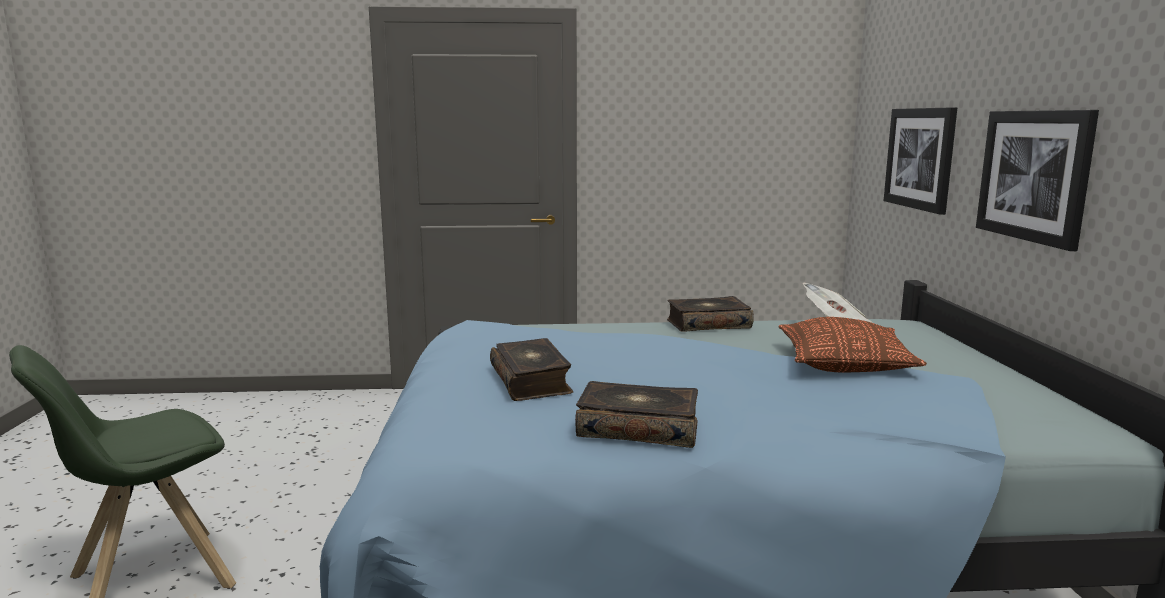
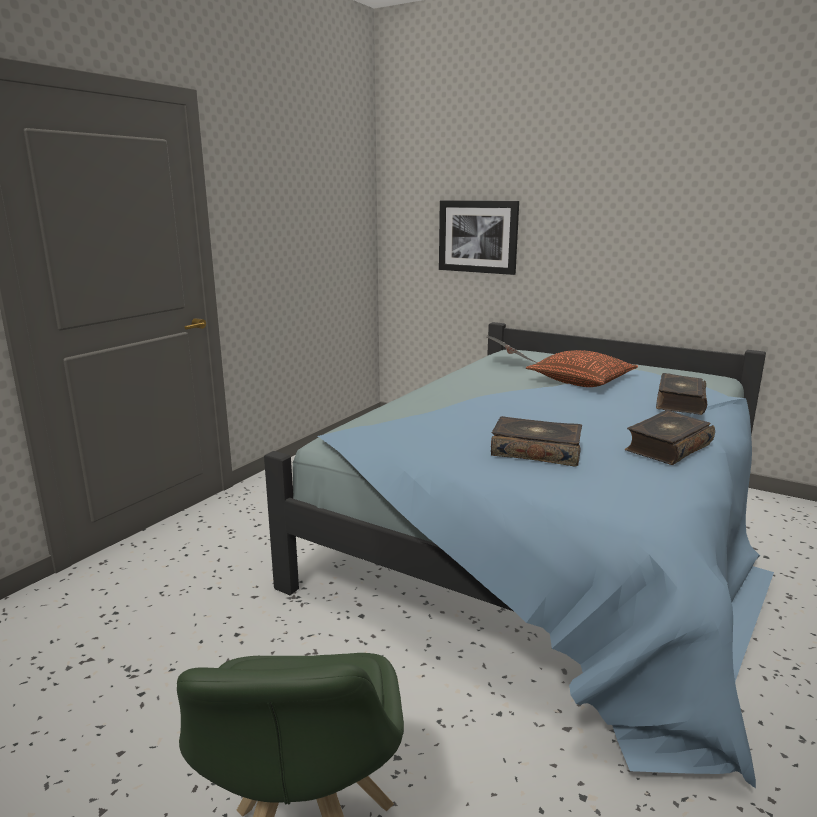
camera: 55 degrees left, 5 degrees up
(708, 324) = (453, 382): book -> book (679, 403)
(1034, 175) = (605, 244): picture -> none

